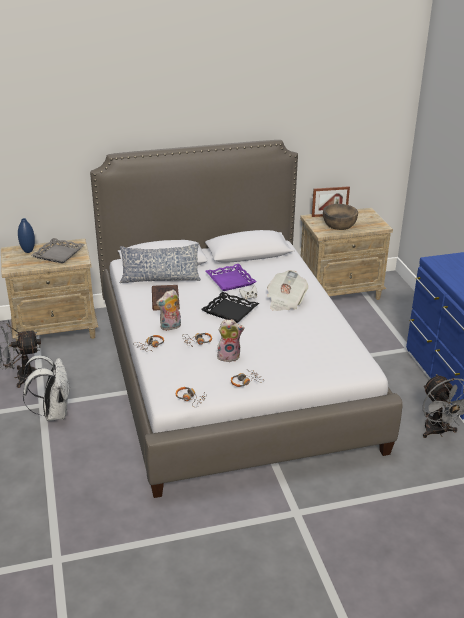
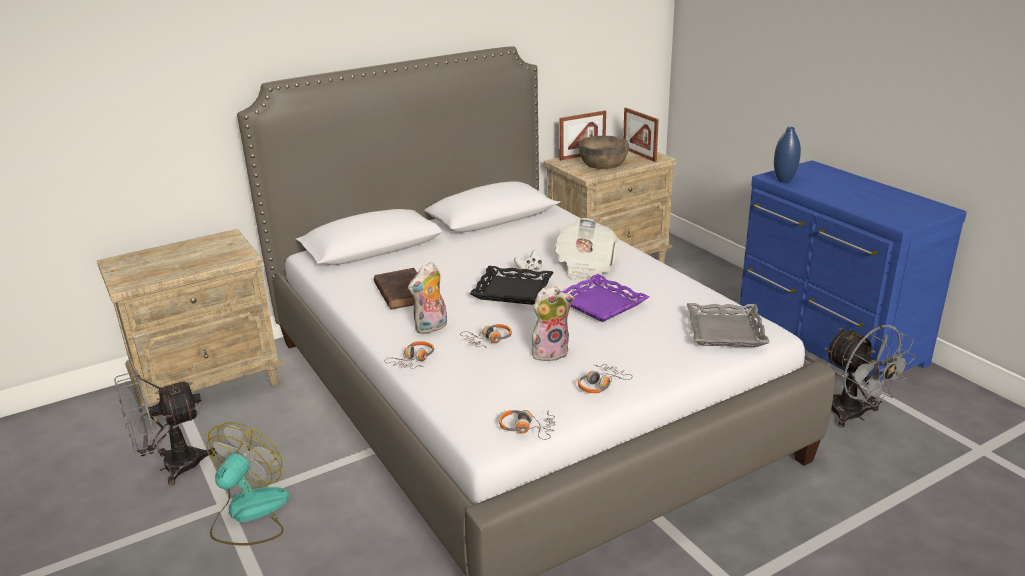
camera: 15 degrees left, 5 degrees down
(28, 251) = (147, 257): blue vase -> blue vase (784, 180)
(53, 413) = (249, 514): white backpack -> fan
(58, 254) = (201, 254): grey tray -> grey tray (724, 331)
(160, 279) = (379, 267): pillow -> none
(230, 281) = (487, 253): purple tray -> purple tray (599, 304)
(369, 221) = (639, 154): none -> picture frame

